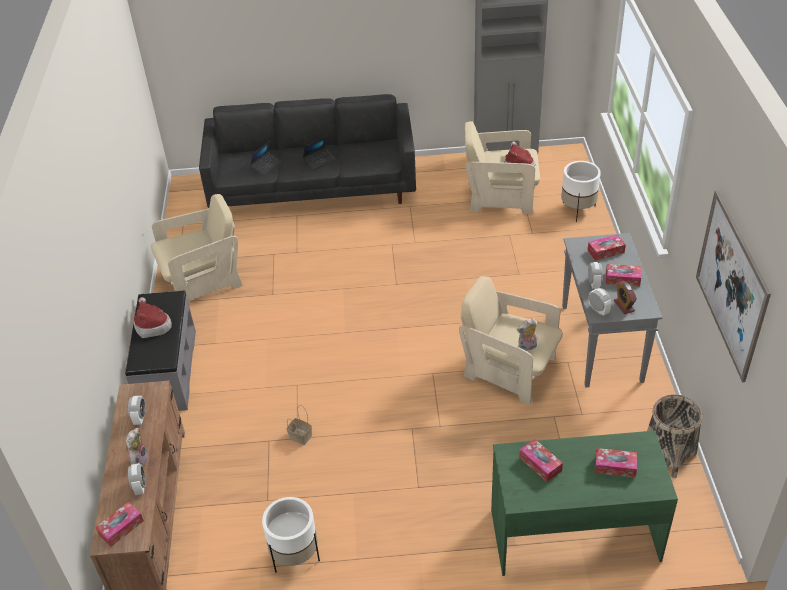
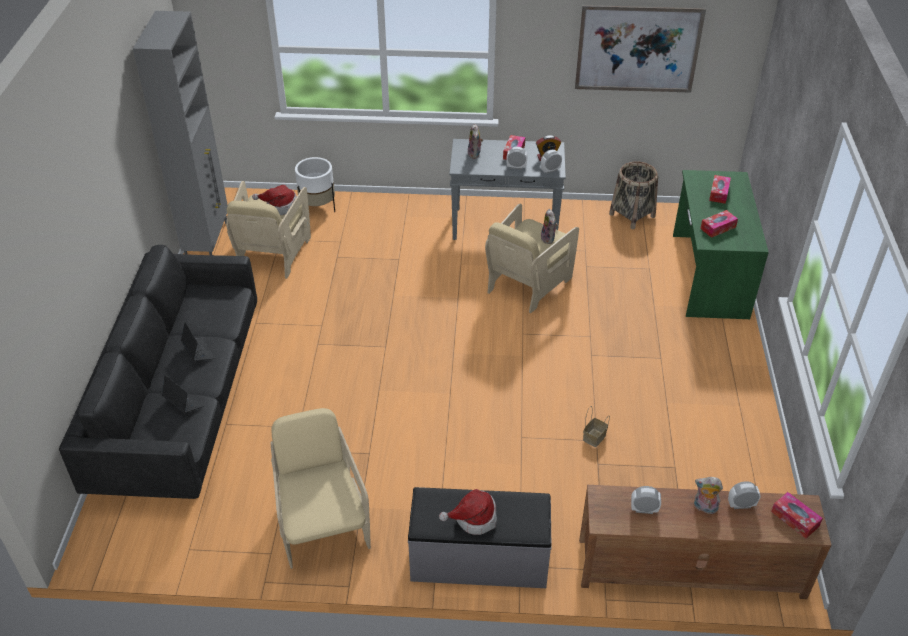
camera: 85 degrees left, 0 degrees up
(295, 555) = (738, 448): white planter -> none
(605, 251) = (475, 154): tissue box -> plush toy

